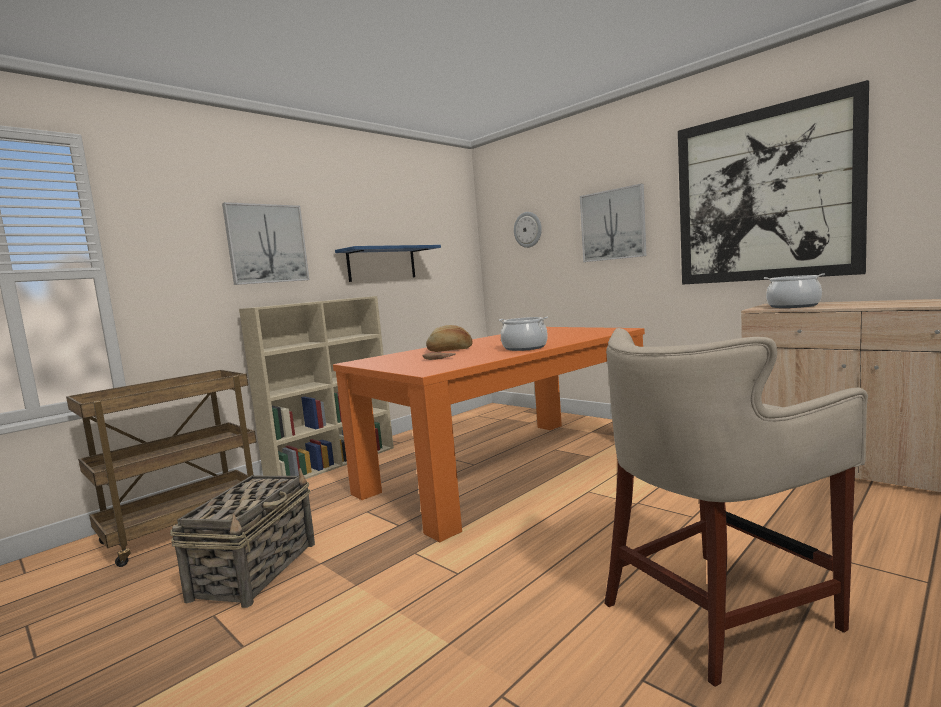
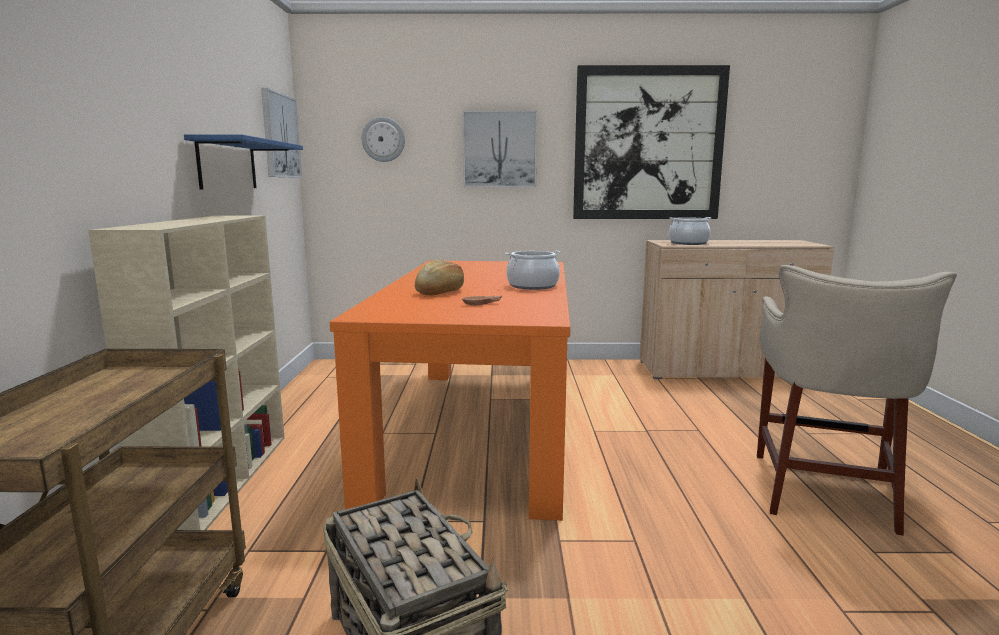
camera: 45 degrees left, 5 degrees up
(267, 244) = (108, 109): picture -> picture (280, 136)

